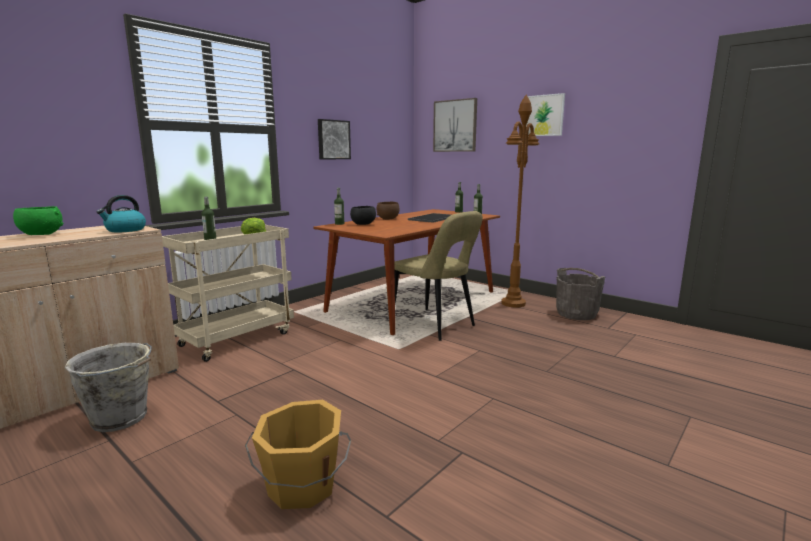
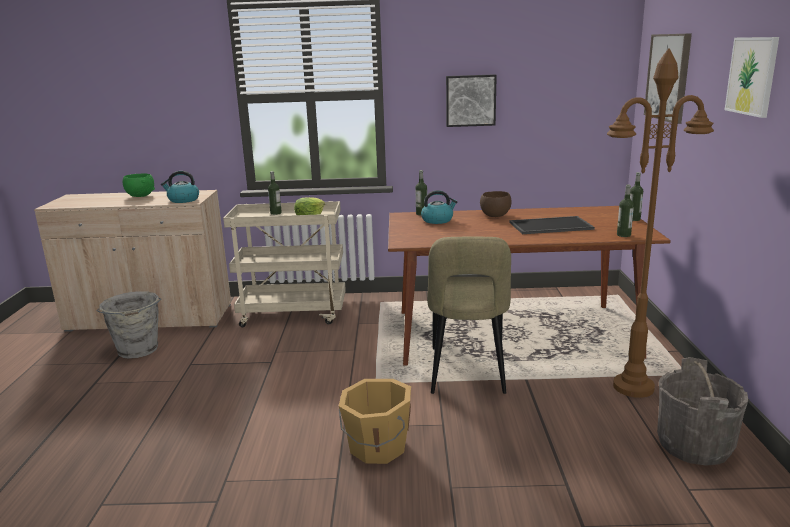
camera: 50 degrees right, 5 degrees up
(302, 486) = (112, 452): orange bucket -> orange bucket (377, 447)
(362, 224) = (437, 220): black bowl -> kettle

